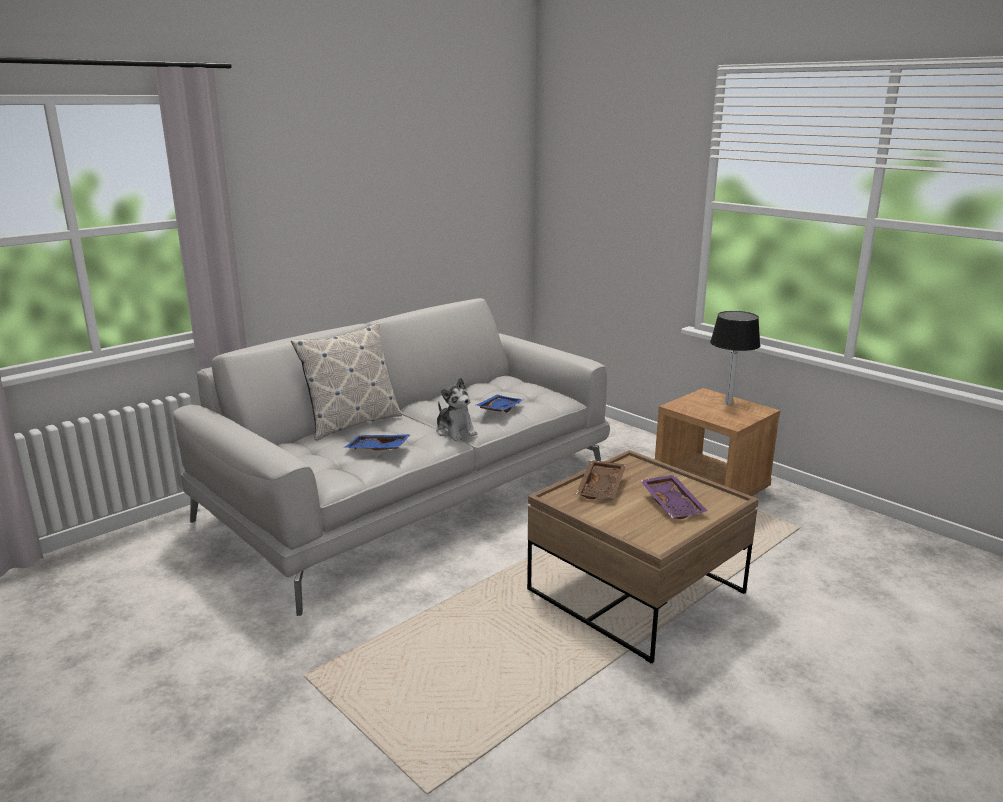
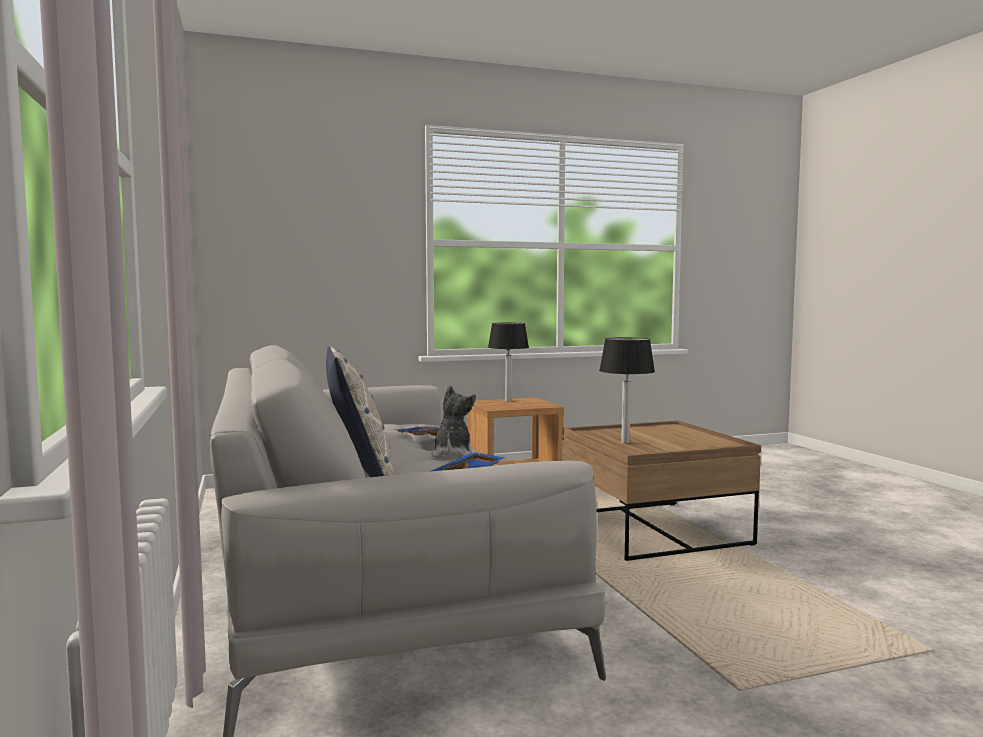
camera: 65 degrees left, 15 degrees down
(455, 431) = (452, 455): plush toy -> plush toy turned 75 degrees counterclockwise
(602, 487) = (625, 442): brown tray -> table lamp
(673, 504) = (669, 434): purple tray -> none

